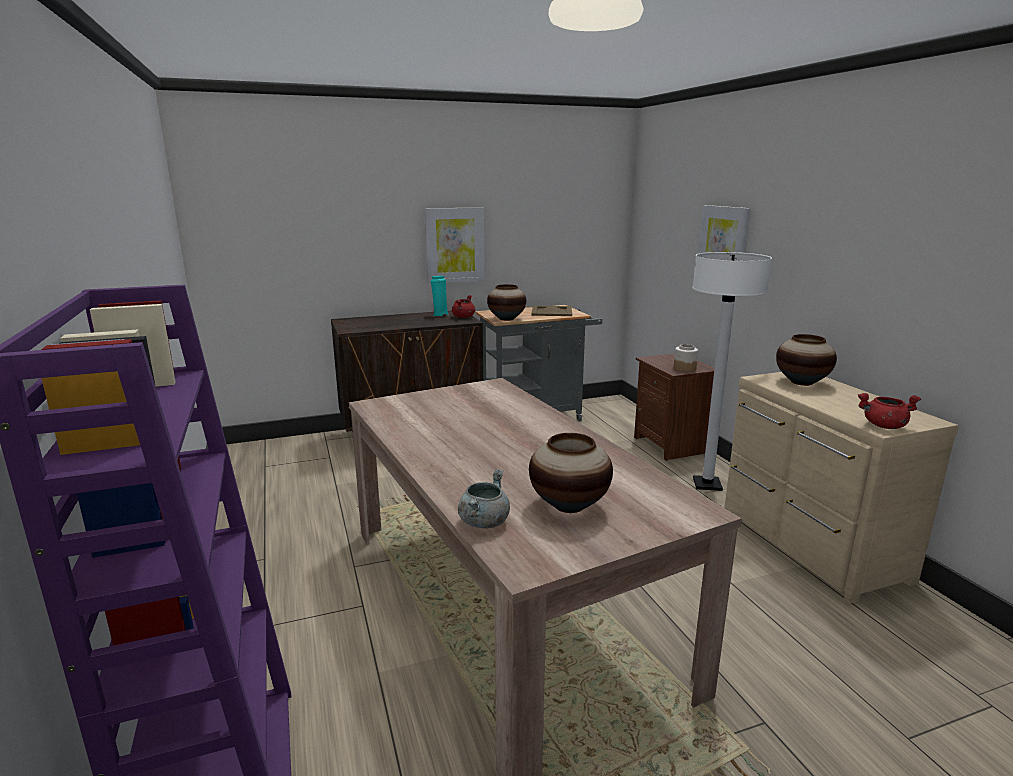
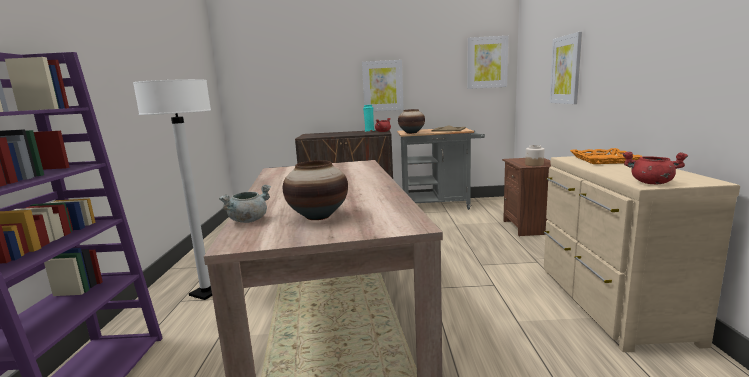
camera: 20 degrees right, 5 degrees down
(596, 215) = (487, 62): none -> picture
(707, 484) = (542, 253): white floor lamp -> white floor lamp (206, 293)
(802, 382) = (604, 160): vase -> orange tray

